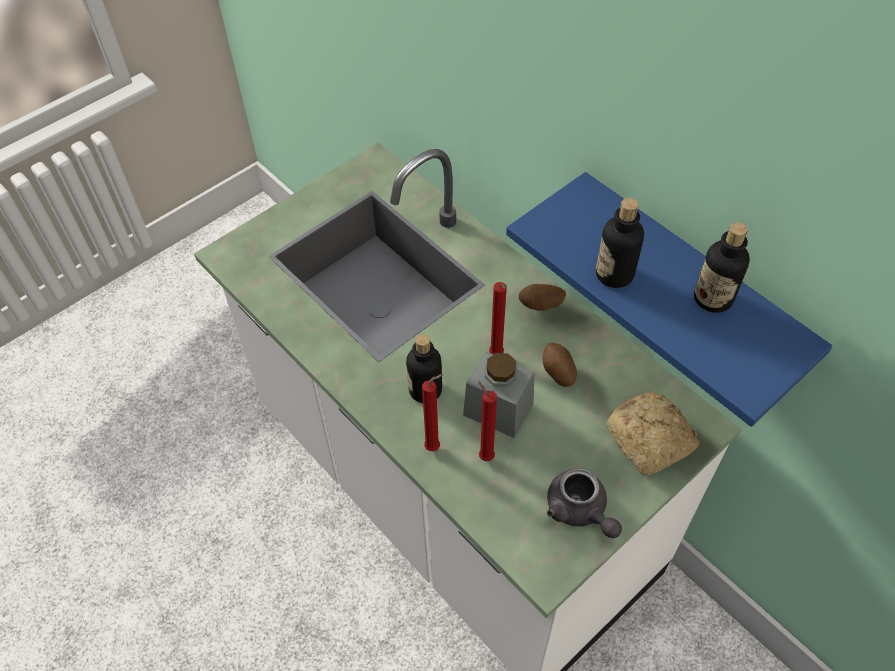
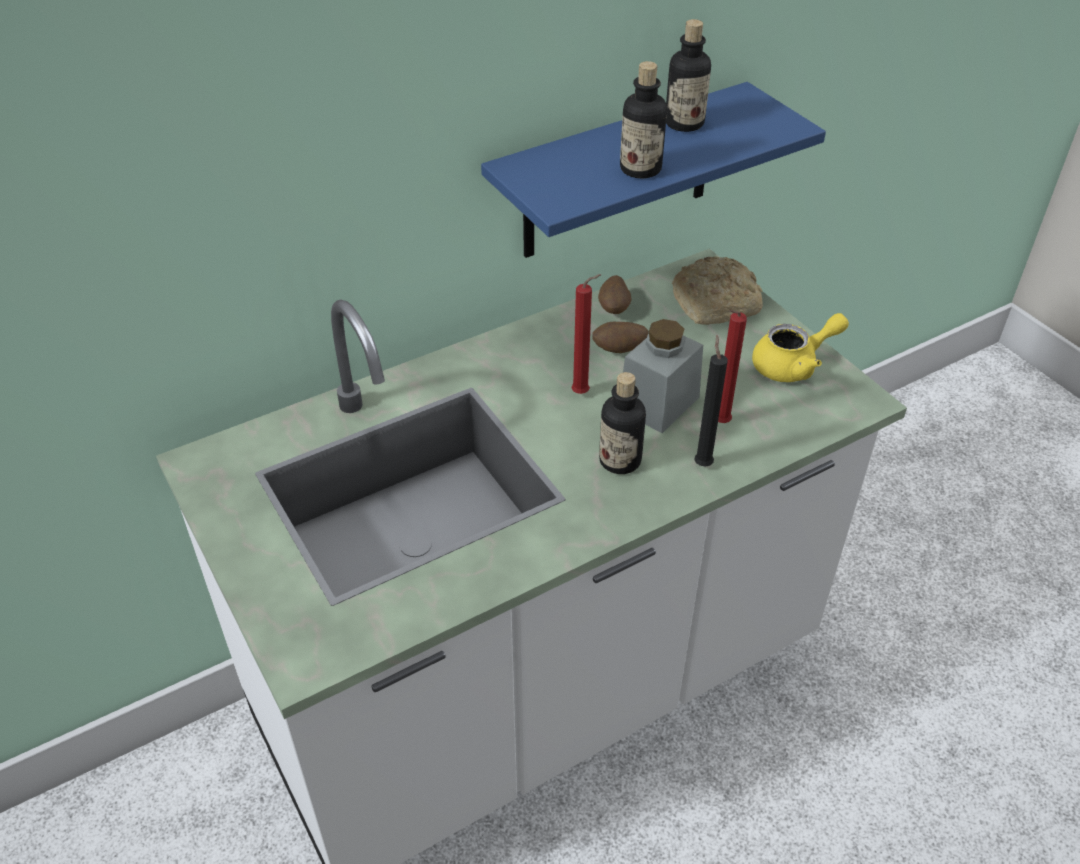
camera: 80 degrees left, 10 degrees down
(435, 447) = (702, 463): red candle -> black candle
(541, 306) = (521, 347): potato -> potato (614, 309)
(580, 511) = (793, 365): grey teapot -> yellow teapot

